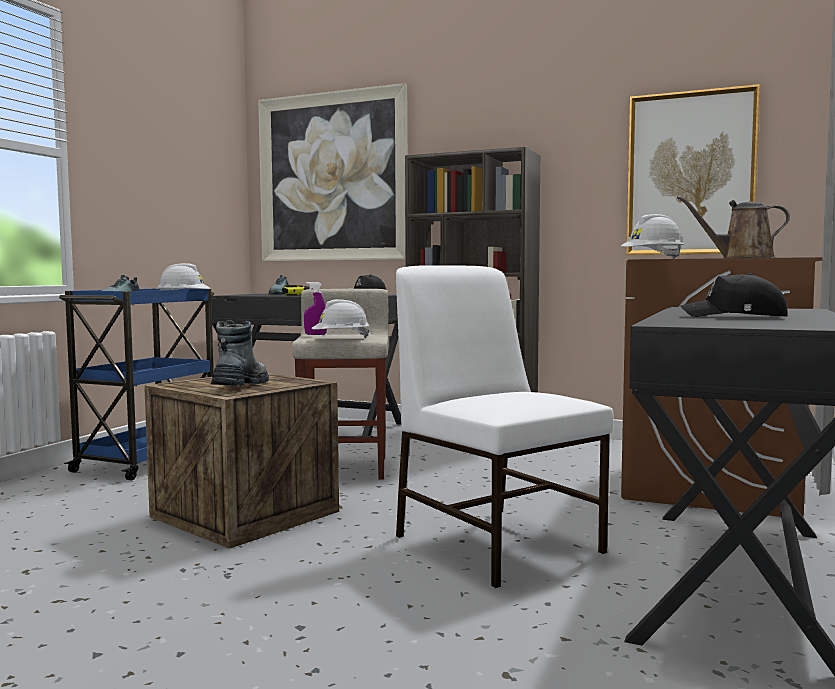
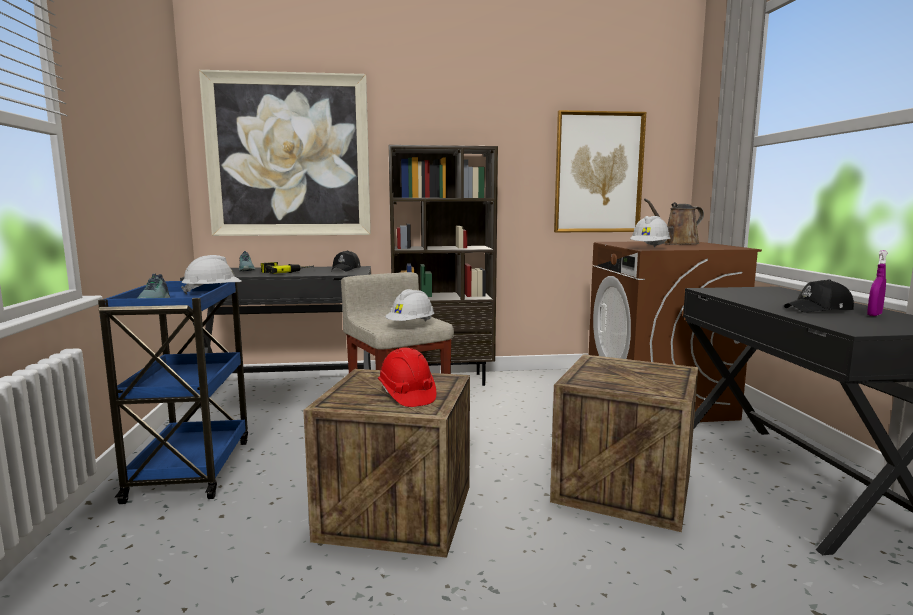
camera: 30 degrees left, 5 degrees up
(240, 386) = (406, 395): boot -> red hard hat
(315, 334) = (370, 321): purple spray bottle -> purple spray bottle (874, 315)
(496, 542) = (623, 487): white chair -> crate

